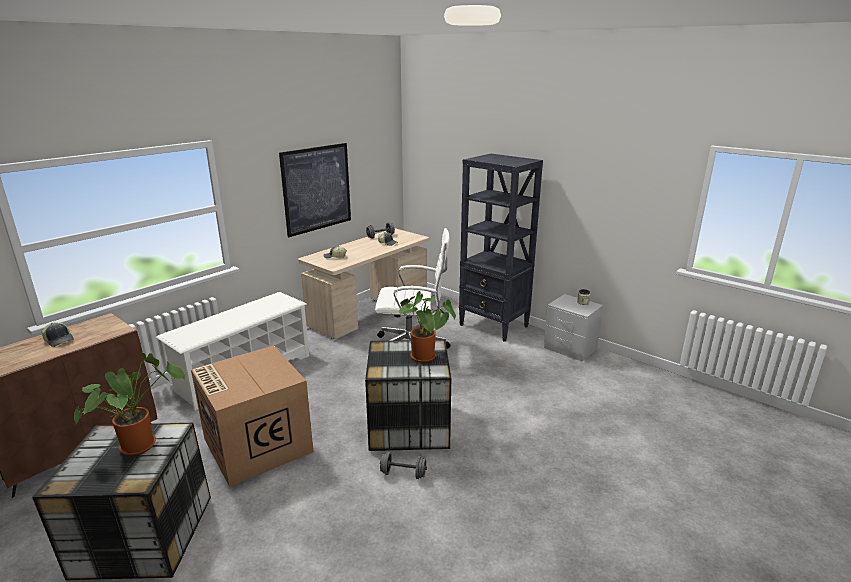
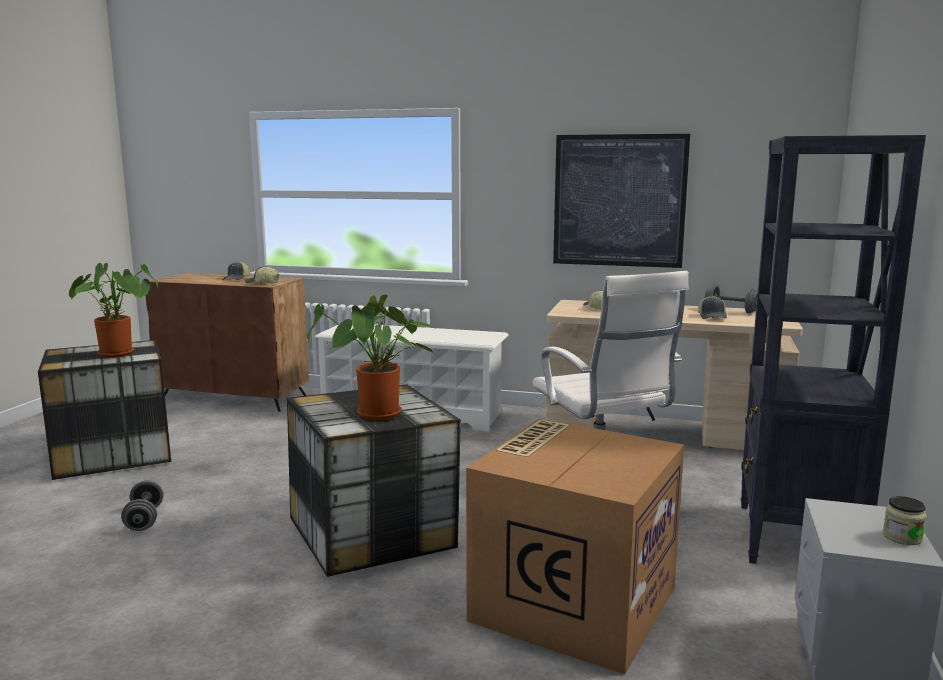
camera: 65 degrees right, 10 degrees down
(109, 331) = (262, 283): none -> cap
(256, 445) = (274, 457): cardboard box -> cardboard box (573, 601)
(403, 474) = (252, 556): grey dumbbell -> grey dumbbell (144, 519)

